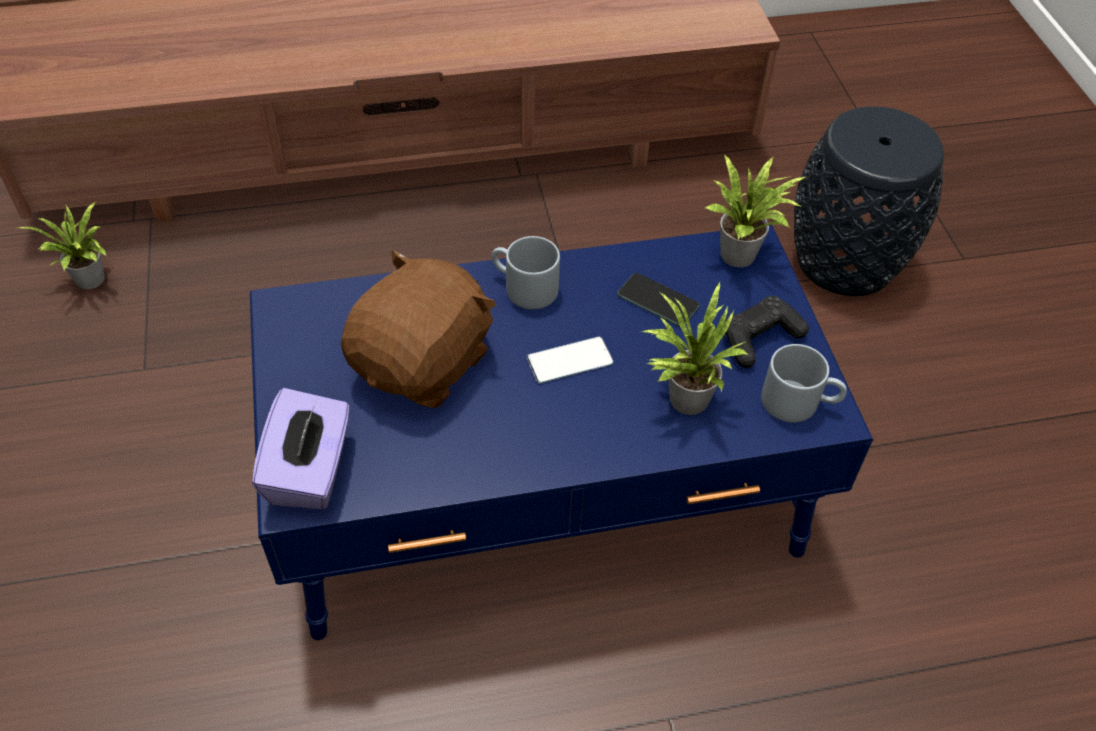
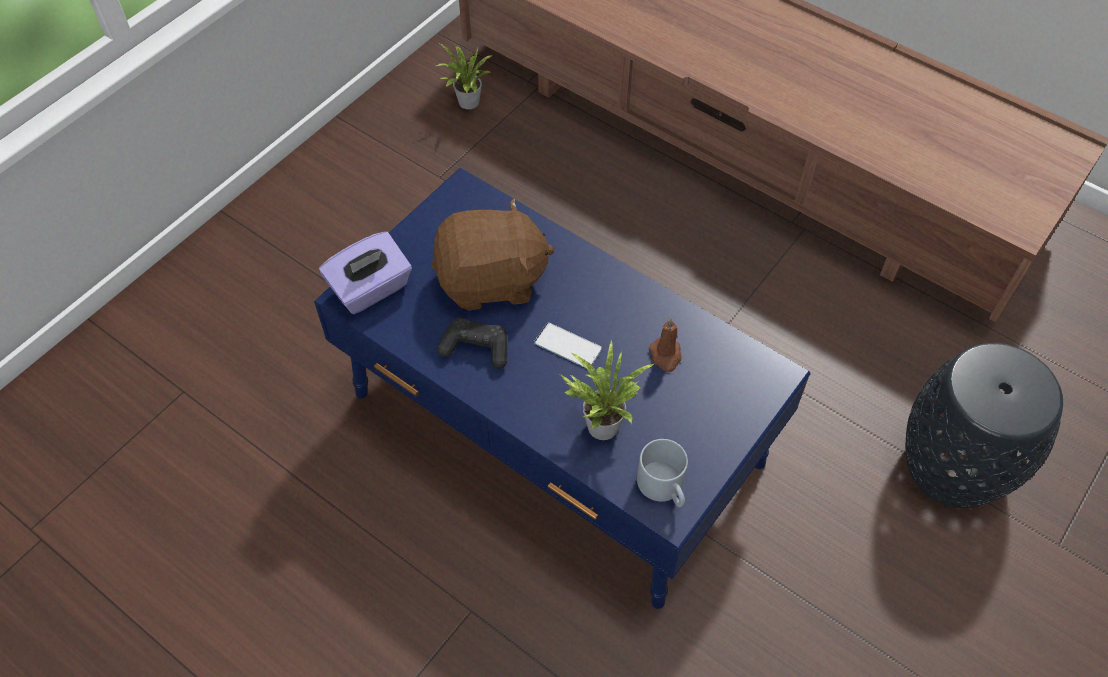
camera: 50 degrees right, 5 degrees up
(523, 287) = (599, 282): grey mug -> none
(658, 300) = (665, 356): phone -> brown candle
(742, 255) = (759, 374): potted plant -> none
(759, 338) = (695, 431): black game controller -> black game controller (476, 348)

